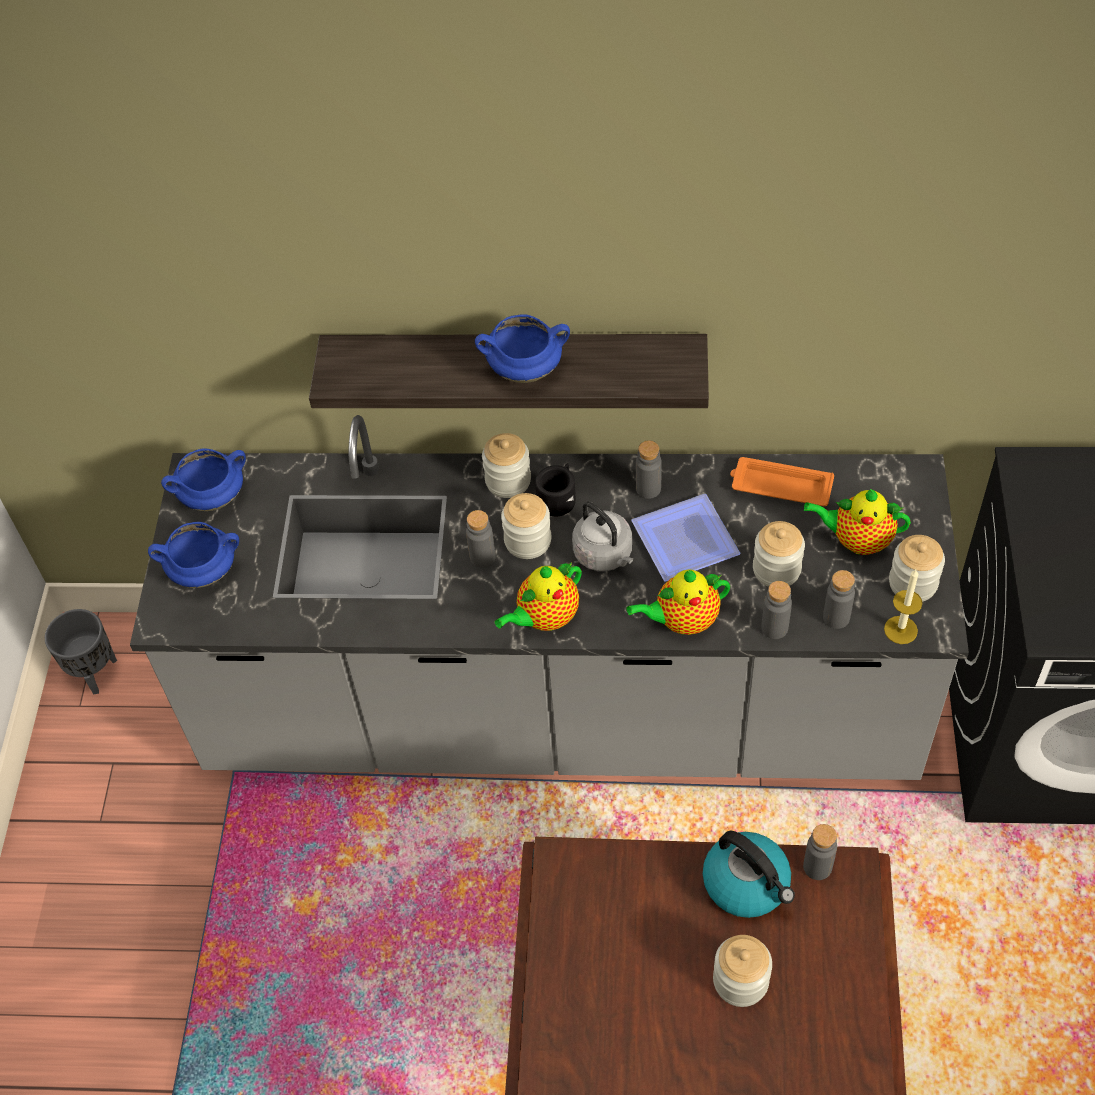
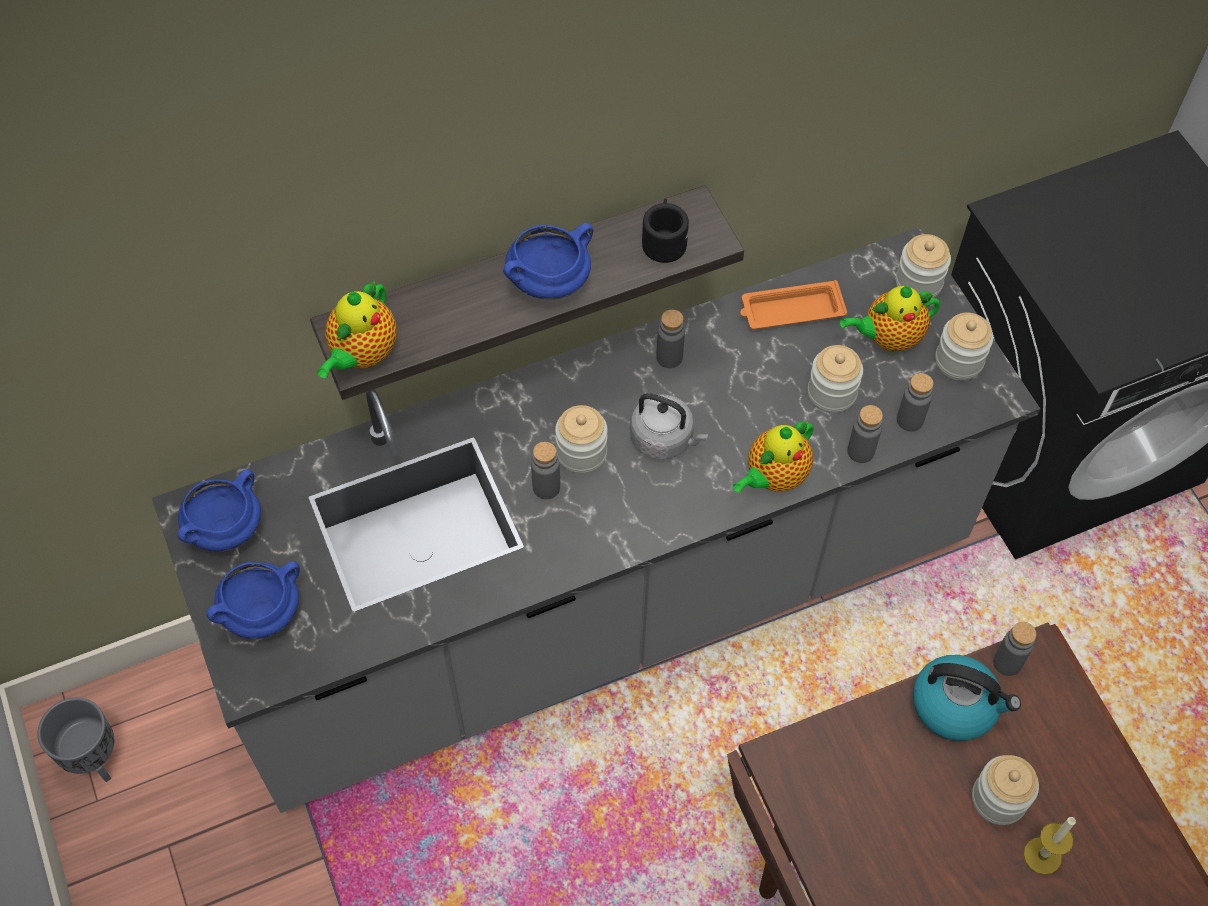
camera: 30 degrees left, 5 degrees up
(508, 480) = (527, 399): jar -> jar (918, 283)
(545, 618) = (642, 525): teapot -> teapot (362, 355)
(558, 498) = (587, 398): black mug -> black mug (664, 241)
(689, 541) = (736, 396): plate -> none
(900, 630) = (972, 410): candle -> candle (1042, 855)

